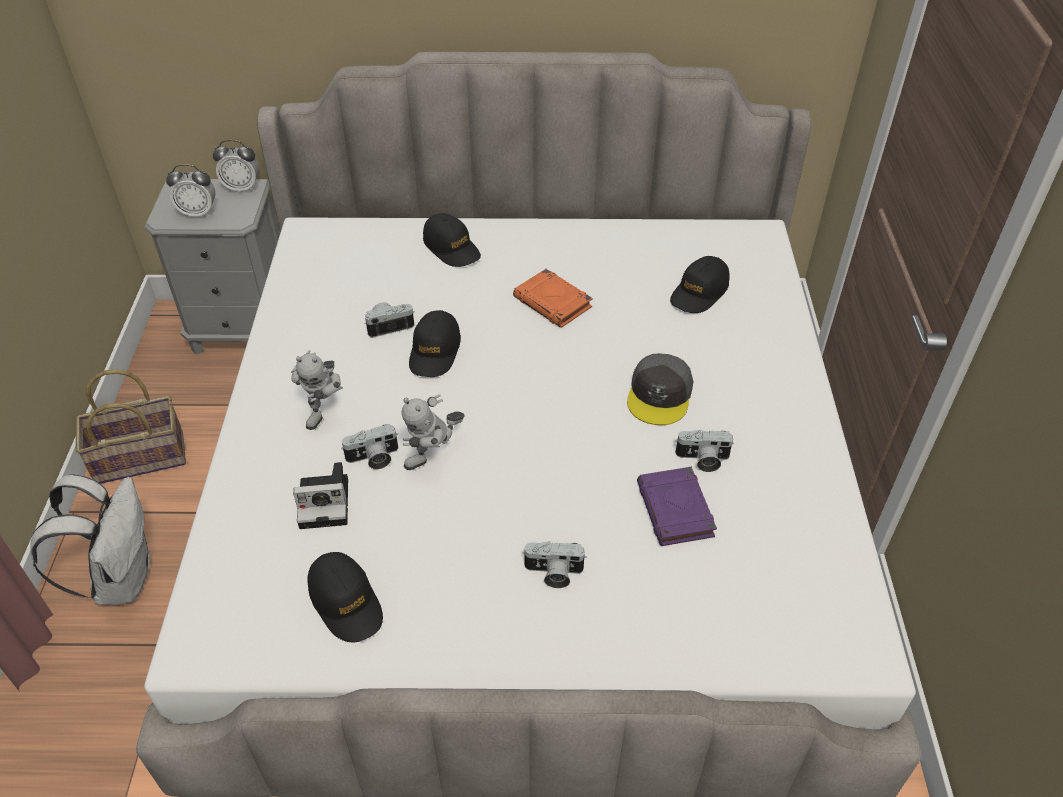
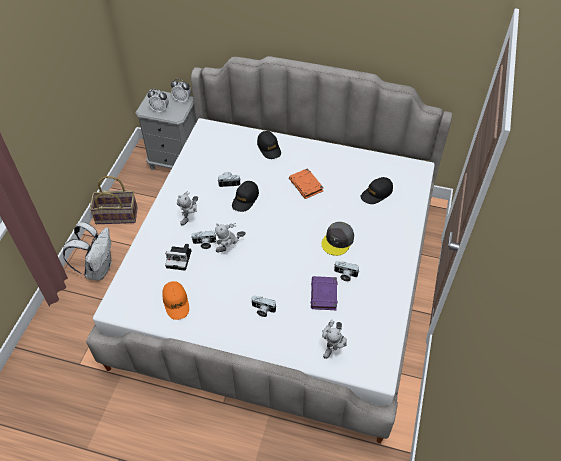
camera: 15 degrees right, 5 degrees up
(346, 602) = (176, 302): black cap -> orange cap
(741, 620) = (333, 347): none -> toy robot

